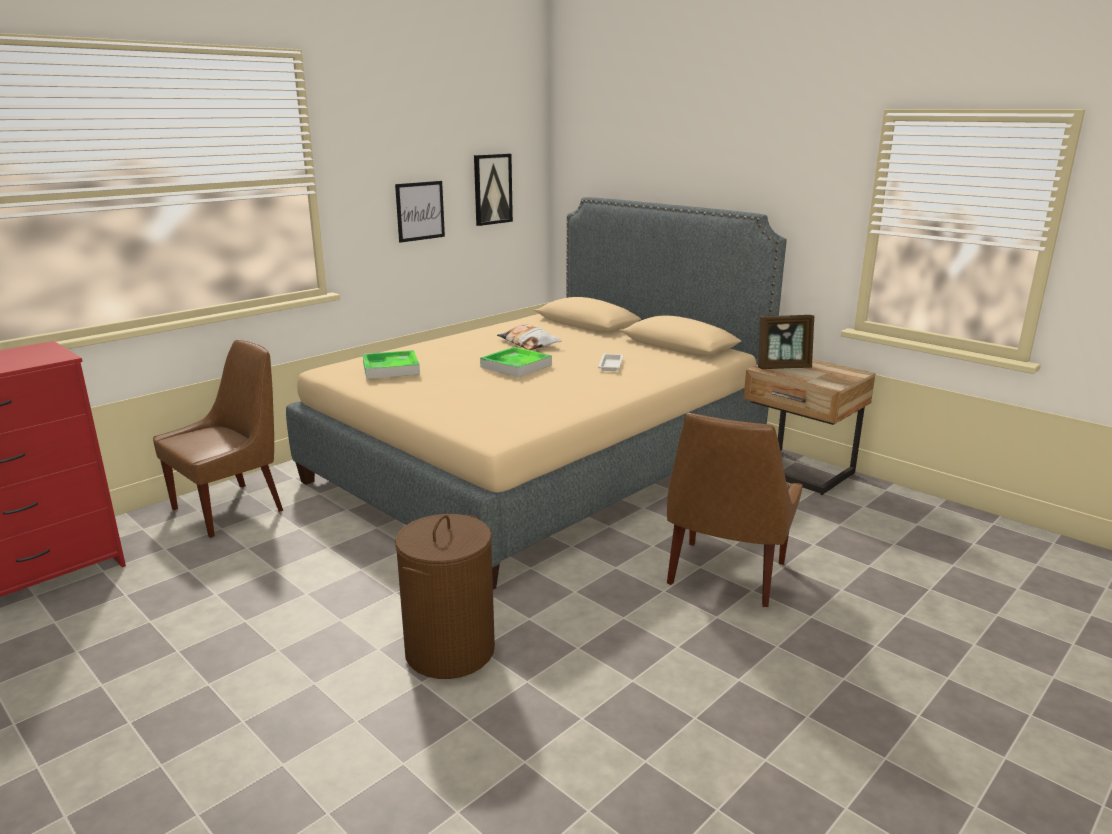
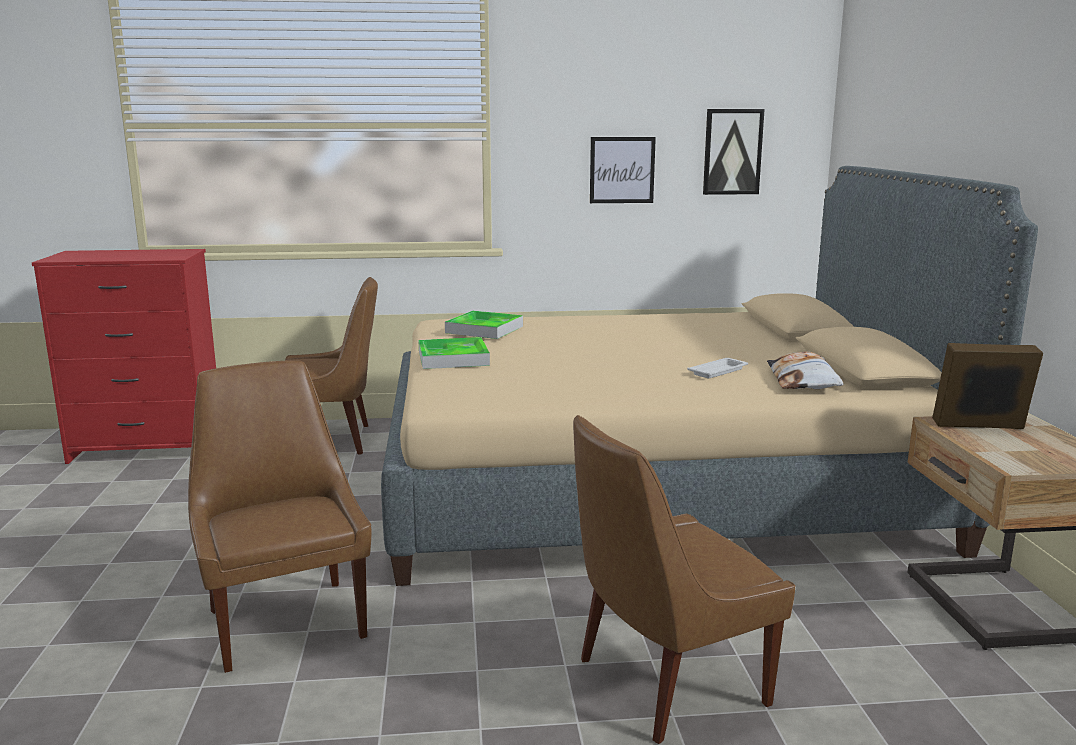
camera: 40 degrees right, 5 degrees down
(450, 650) = (285, 620): brown laundry basket -> brown chair
(516, 366) = (608, 351): tray -> tray (453, 358)
(529, 343) = (675, 335): pillow -> pillow (803, 381)
(783, 367) = (979, 427): picture frame -> picture frame turned 150 degrees clockwise

